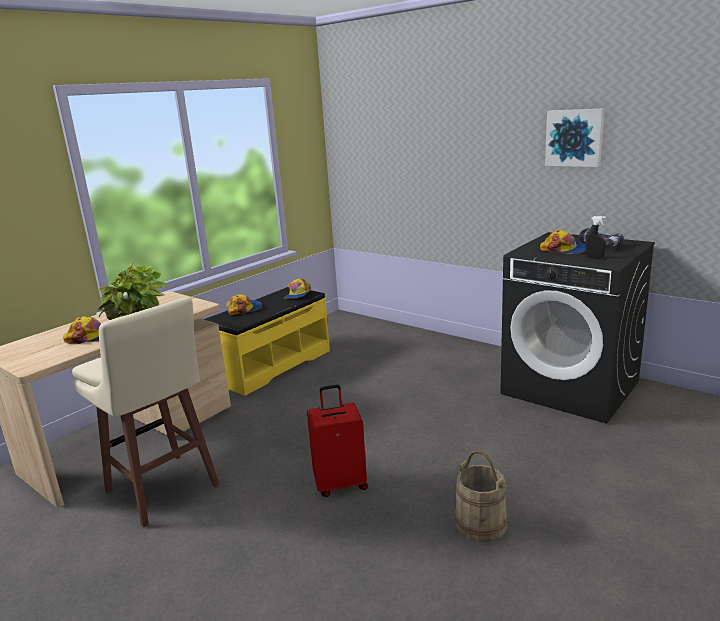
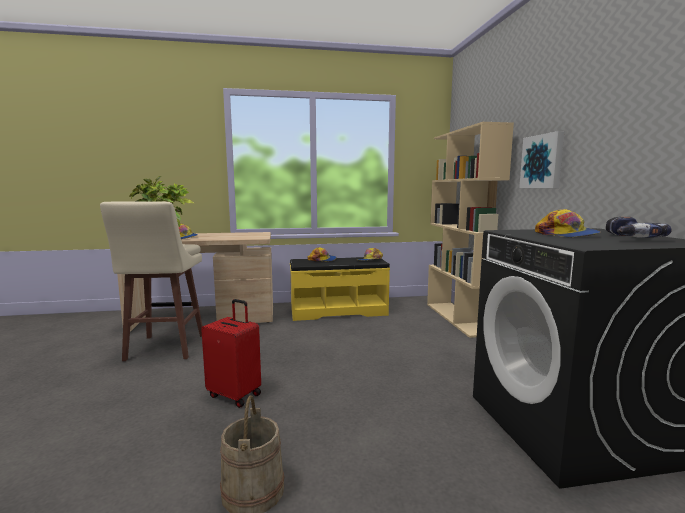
camera: 40 degrees right, 10 degrees down
(393, 330) = (459, 318): none -> beige bookcase
(574, 137) = (638, 104): picture -> picture (543, 161)
(594, 258) = (583, 241): black spray bottle -> none

